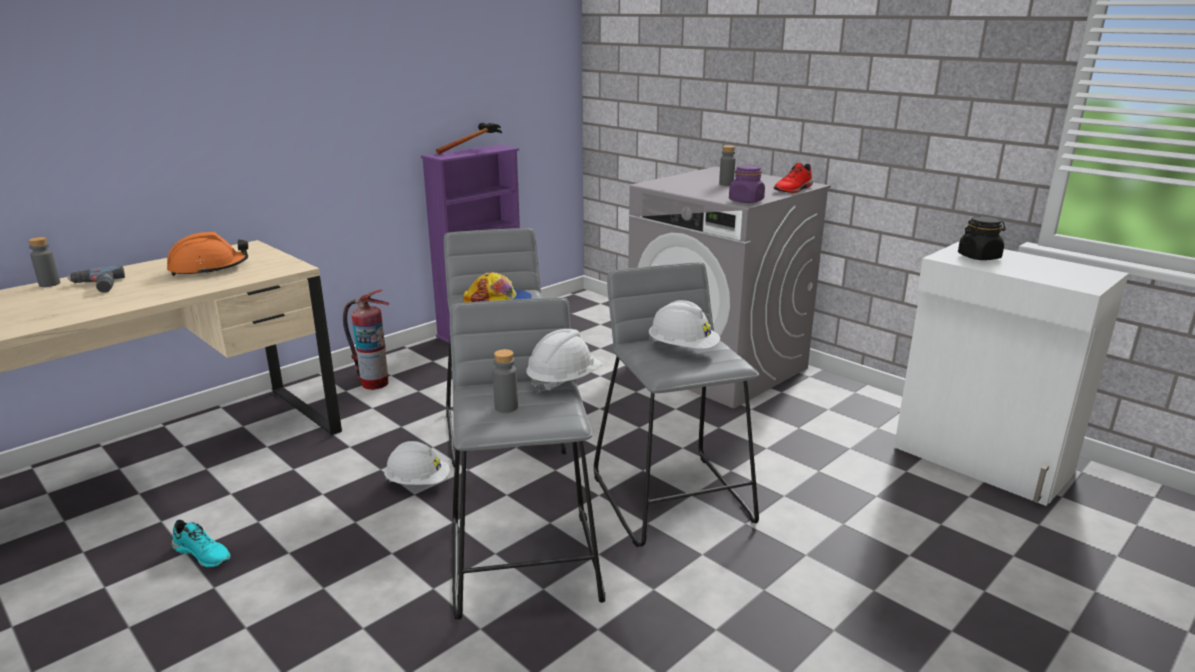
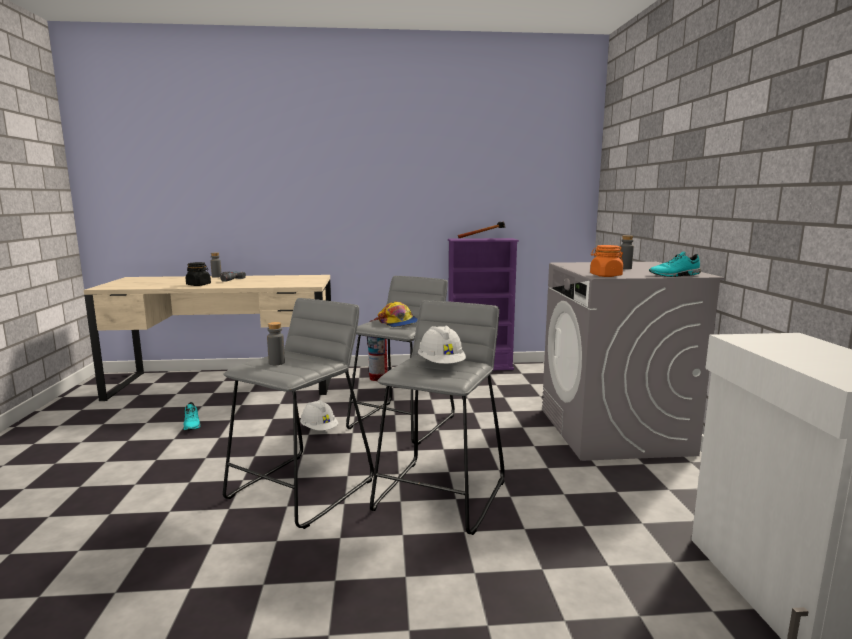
camera: 40 degrees right, 10 degrees down
(209, 268) = (280, 280): orange hard hat -> none
(563, 382) = (332, 361): white hard hat -> none
(746, 201) = (605, 276): purple jar -> orange jar
(794, 189) = (674, 275): red shoe -> turquoise shoe
(979, 257) = (779, 343): black jar -> black jar (198, 285)

